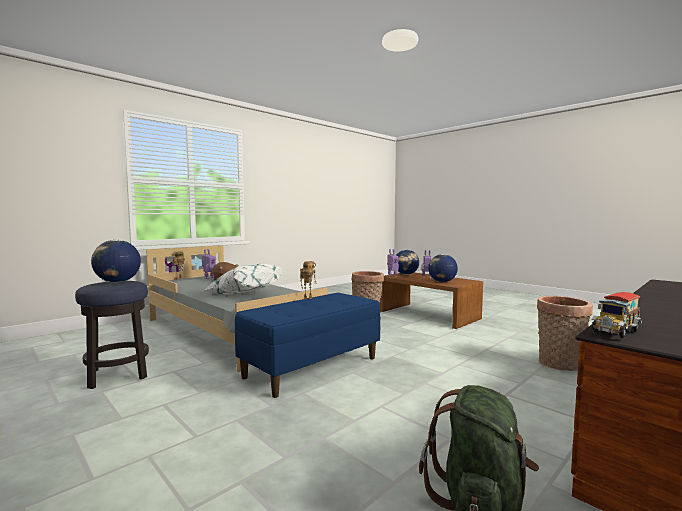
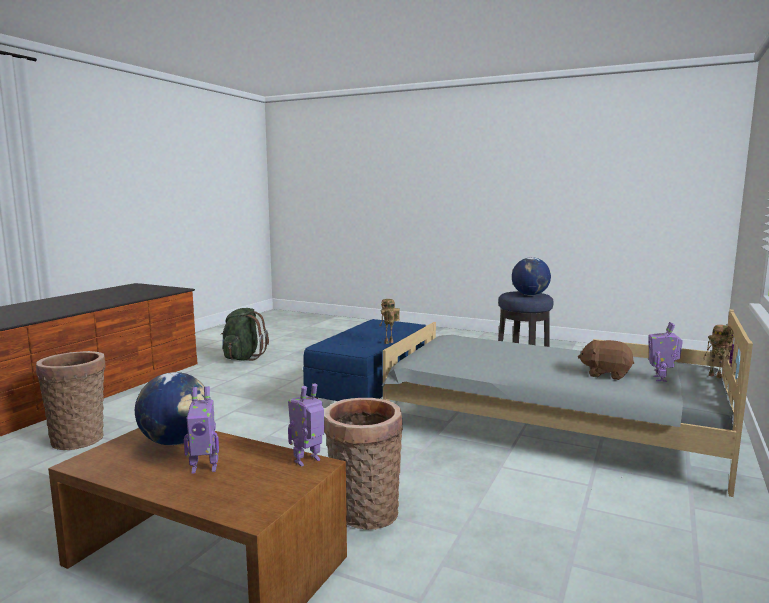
camera: 160 degrees right, 5 degrees up
(245, 293) = (490, 351): white pillow -> none
(406, 274) = (264, 489): globe -> none
(615, 332) = (172, 290): toy truck -> none

